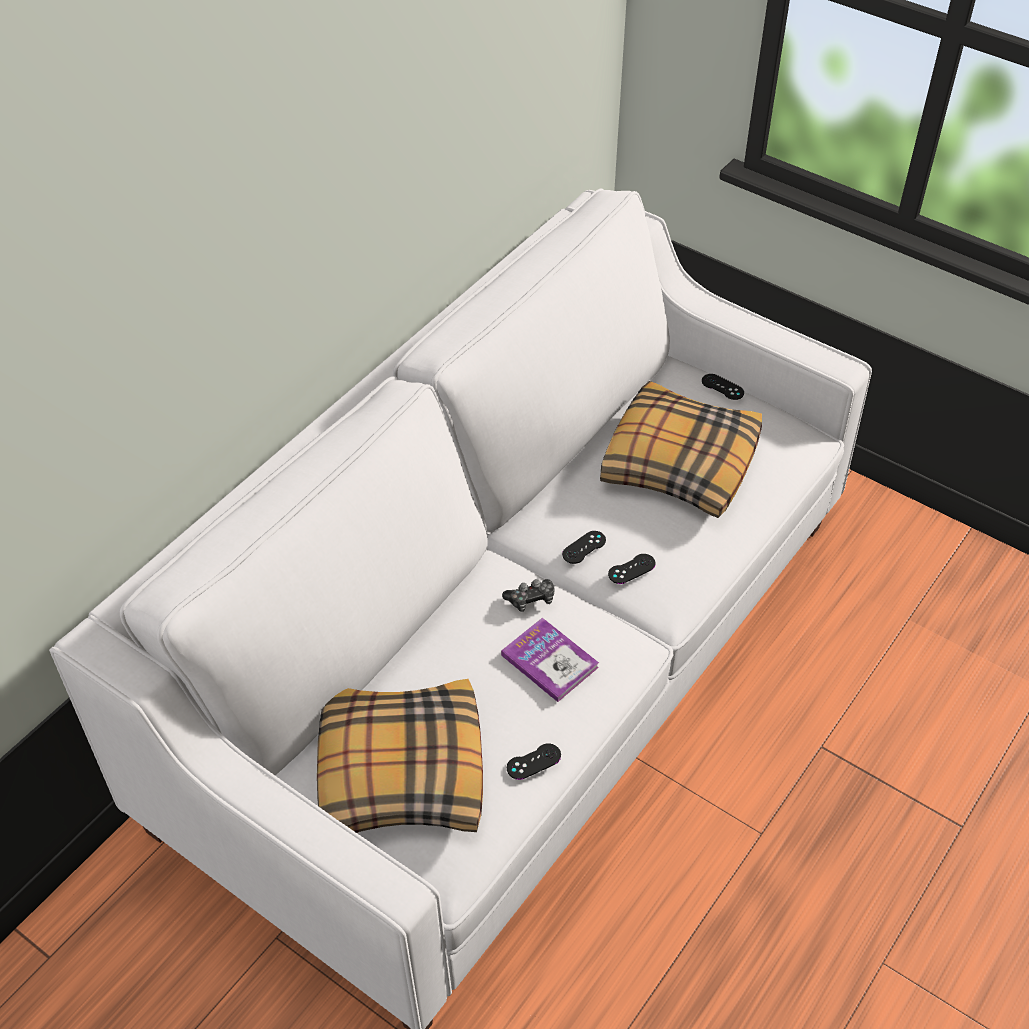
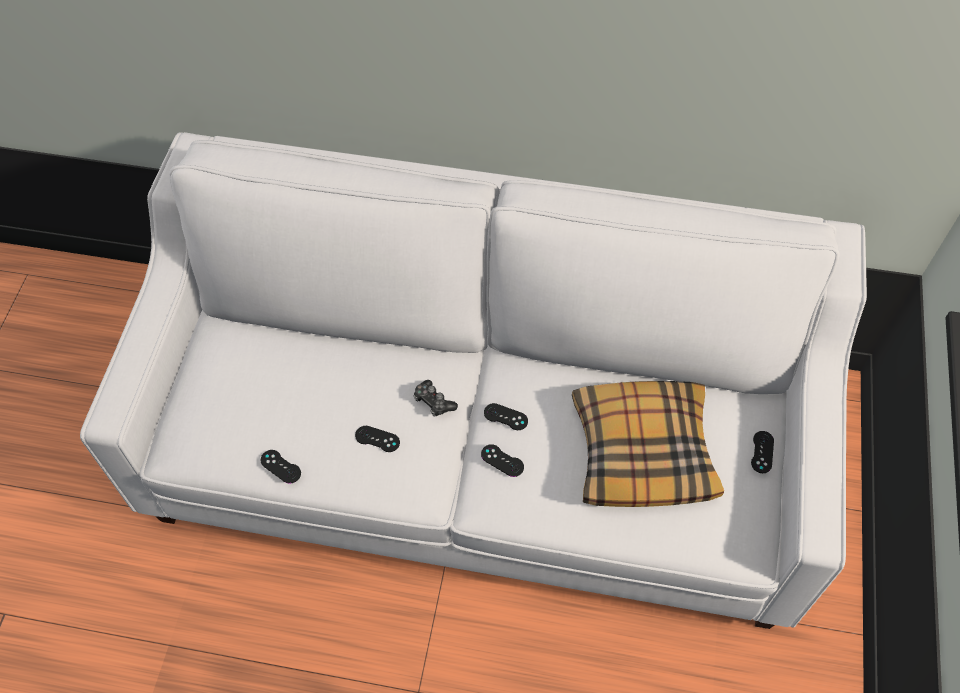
camera: 65 degrees right, 10 degrees up
(399, 771) = (239, 385): pillow -> none
(549, 661) = (377, 439): book -> black game controller

